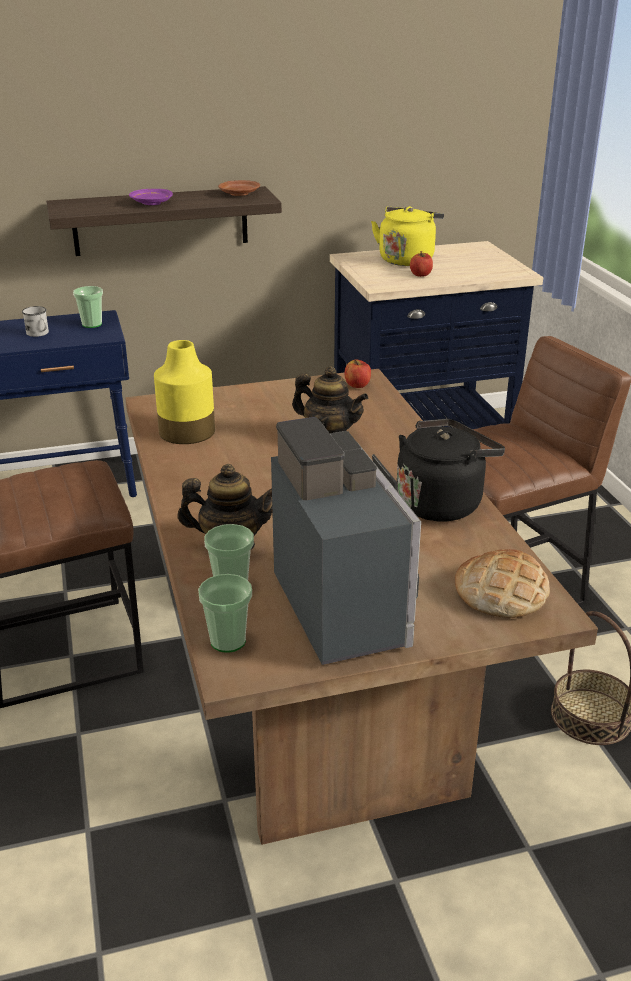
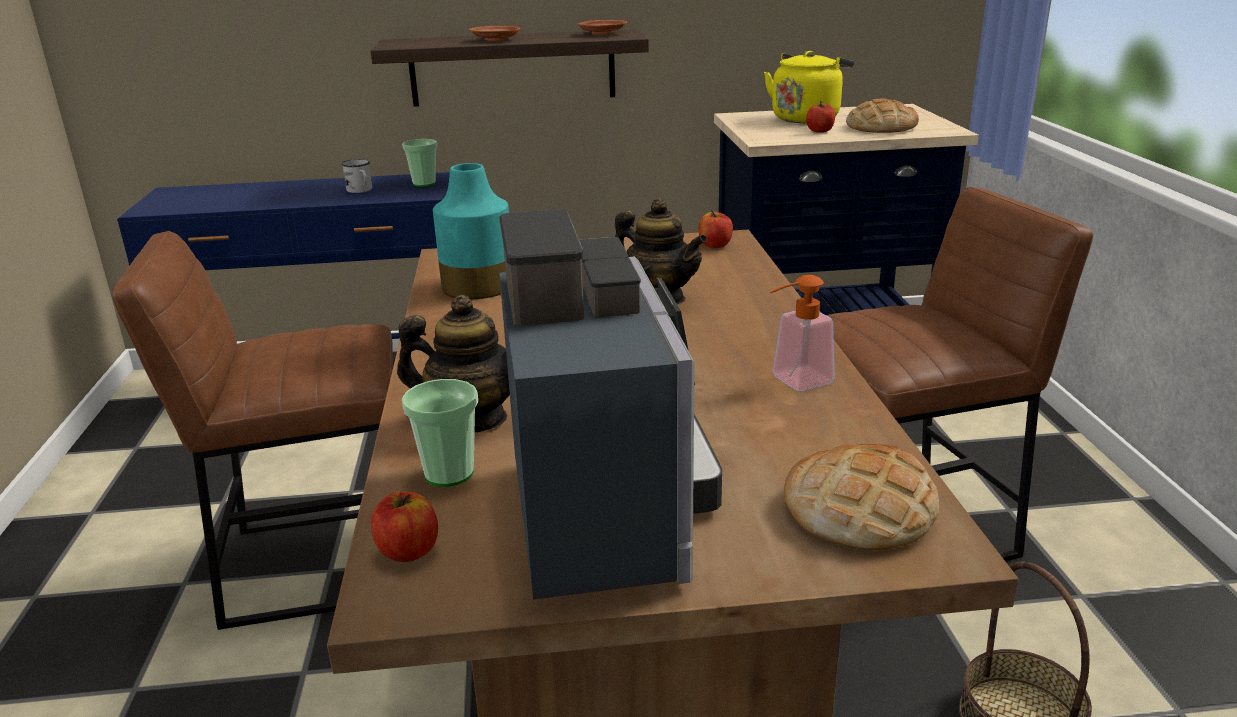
camera: 10 degrees right, 5 degrees down
(151, 203) = (495, 40): purple plate -> brown plate
(187, 431) = (478, 285): yellow vase -> turquoise vase
(228, 641) = (408, 550): cup -> apple
(442, 503) = (794, 382): black kettle -> soap dispenser
(467, 270) = (880, 127): none -> bread

